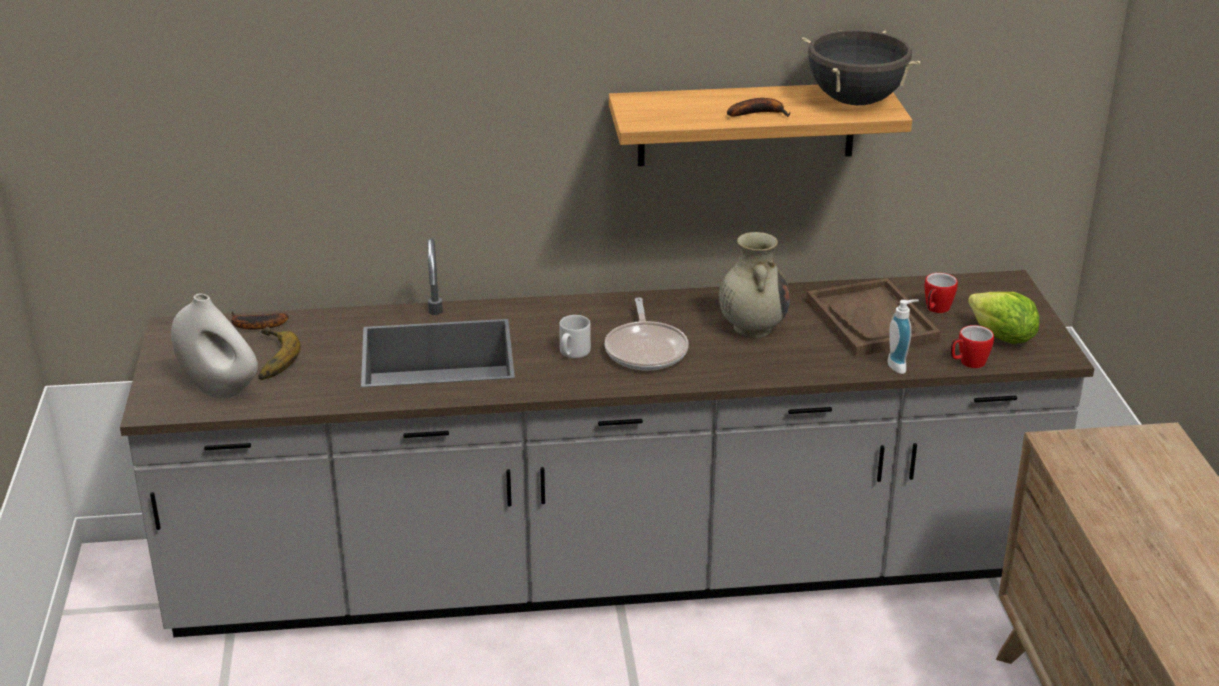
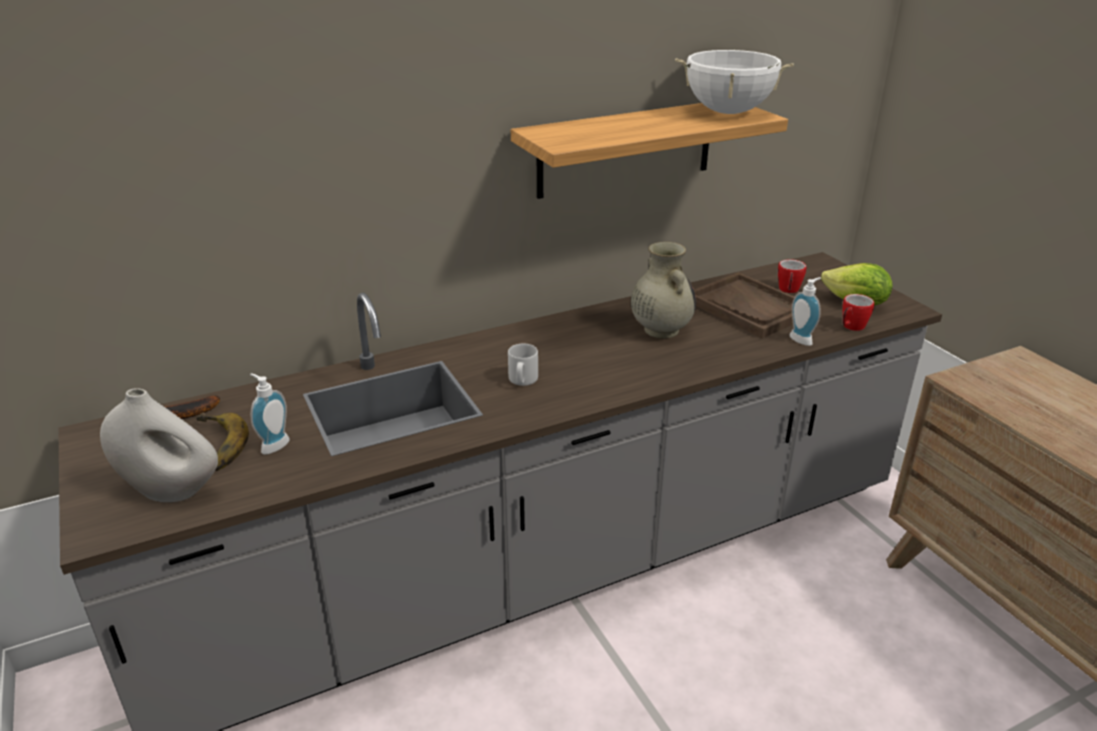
camera: 20 degrees left, 0 degrees up
(316, 367) = (273, 445): none -> soap dispenser
(646, 349) = (586, 365): frying pan -> none
(759, 113) = (660, 128): banana -> none
(856, 101) = (728, 112): black cooking pot -> white cooking pot

